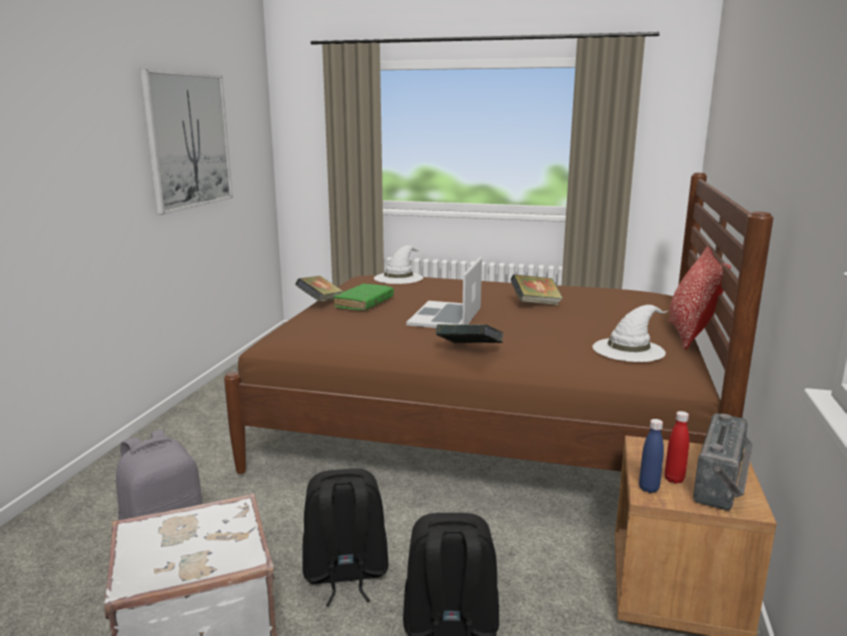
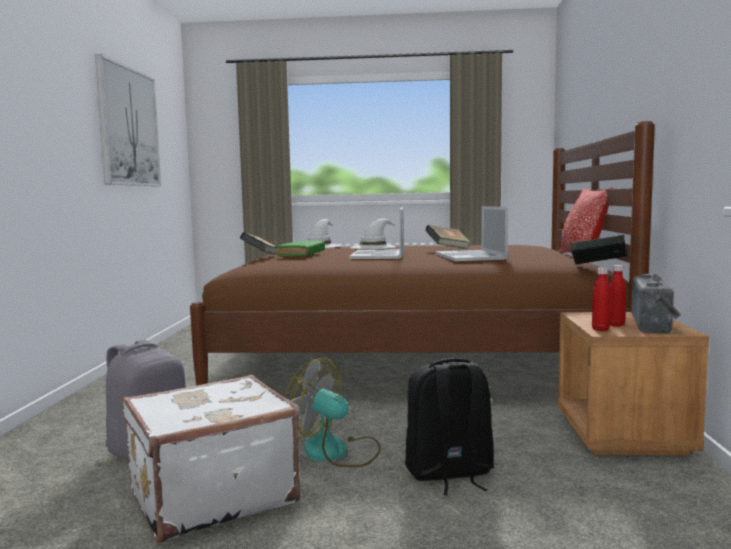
camera: 10 degrees left, 10 degrees down
(345, 574) = (336, 452): black backpack -> fan
(469, 351) = (414, 265): book -> book (598, 266)
(547, 332) = (470, 256): none -> laptop
(629, 349) = (543, 259): white hat -> white hat (373, 247)
(648, 488) = (600, 329): blue bottle -> red bottle

